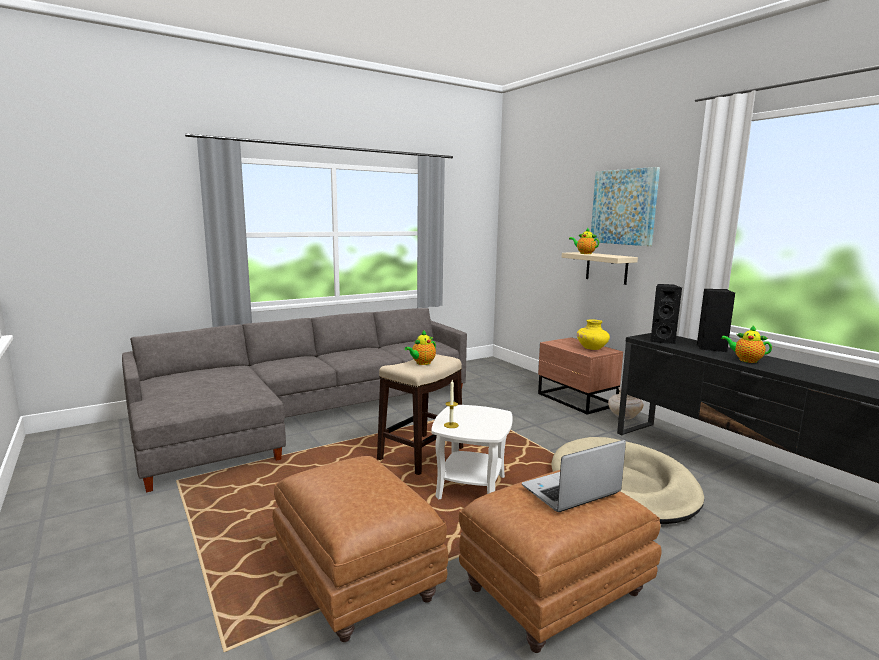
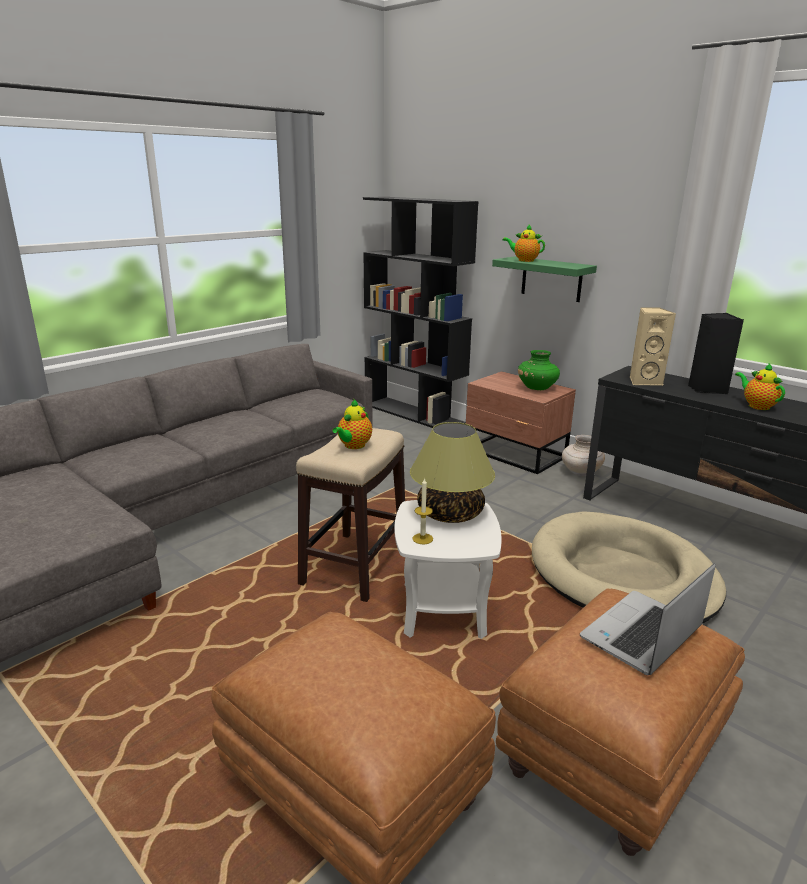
camera: 15 degrees left, 10 degrees up
(479, 414) = (449, 514): none -> table lamp
(510, 369) = (414, 414): none -> black bookcase
(592, 348) = (537, 388): yellow vase -> green vase
(606, 268) = (551, 279): beige shelf -> green shelf
(624, 207) = (578, 196): picture -> none
(661, 340) = (644, 381): black speaker -> beige speaker
(745, 360) = (757, 406): teapot -> teapot turned 45 degrees clockwise

